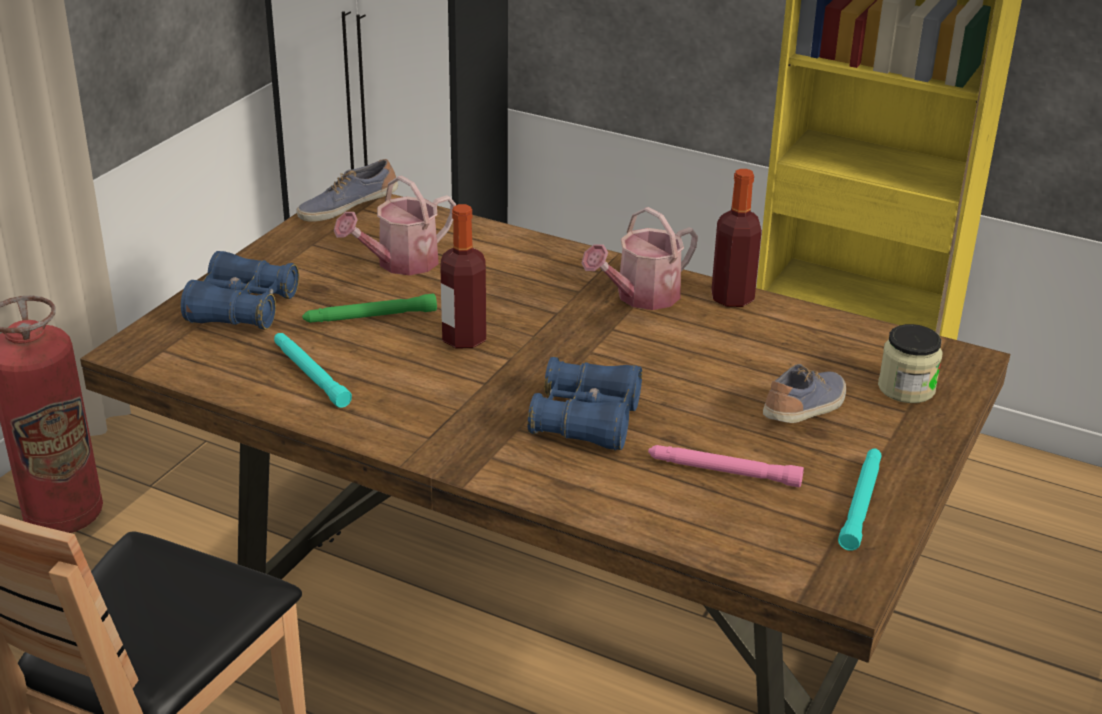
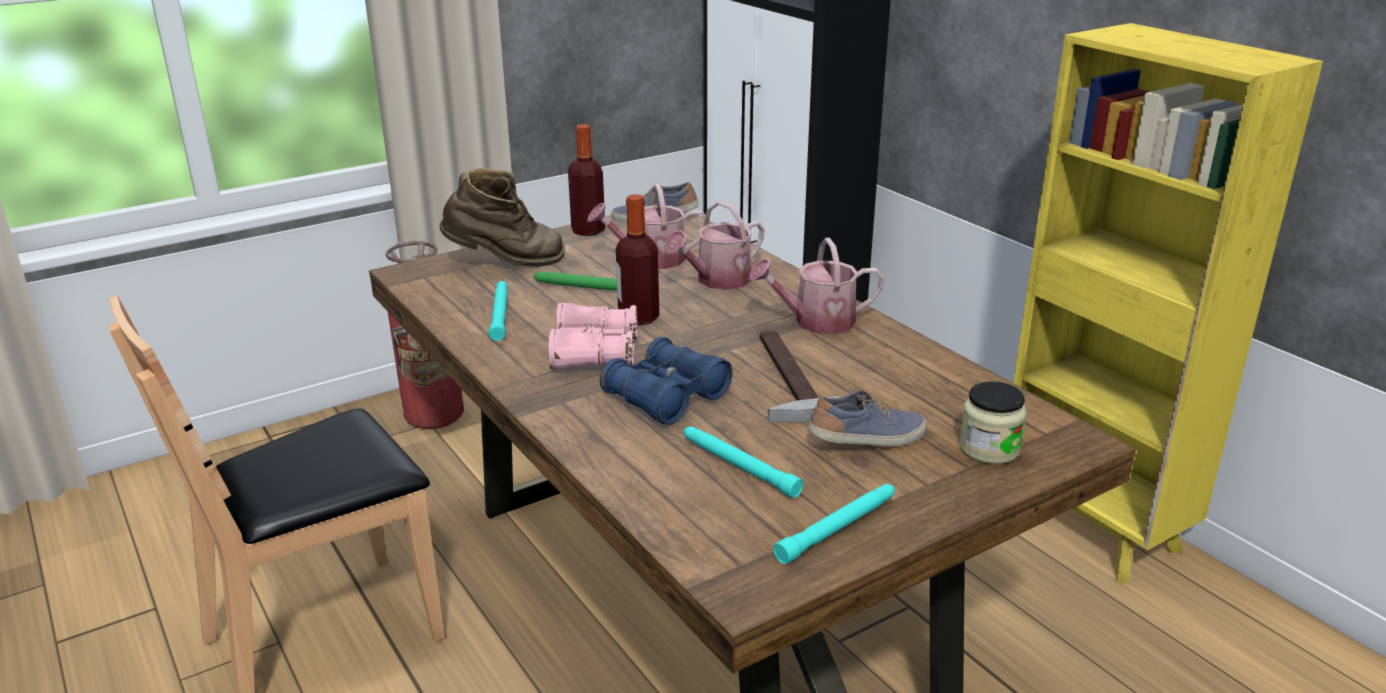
camera: 30 degrees right, 5 degrees down
(242, 309) = (506, 264): blue binoculars -> brown boot
(463, 392) = (594, 353): none -> pink binoculars
(498, 273) = (717, 281): none -> watering can
(671, 369) = (782, 378): none -> hammer
(723, 472) = (738, 466): pink flashlight -> turquoise flashlight
(732, 298) = (897, 340): bottle -> bottle (588, 230)

